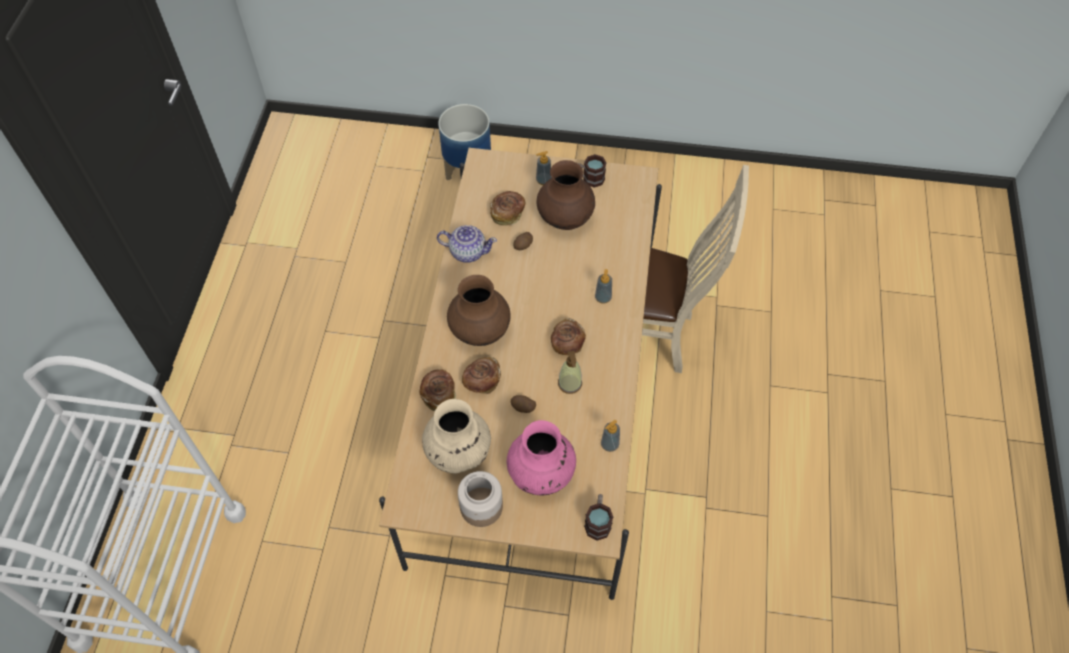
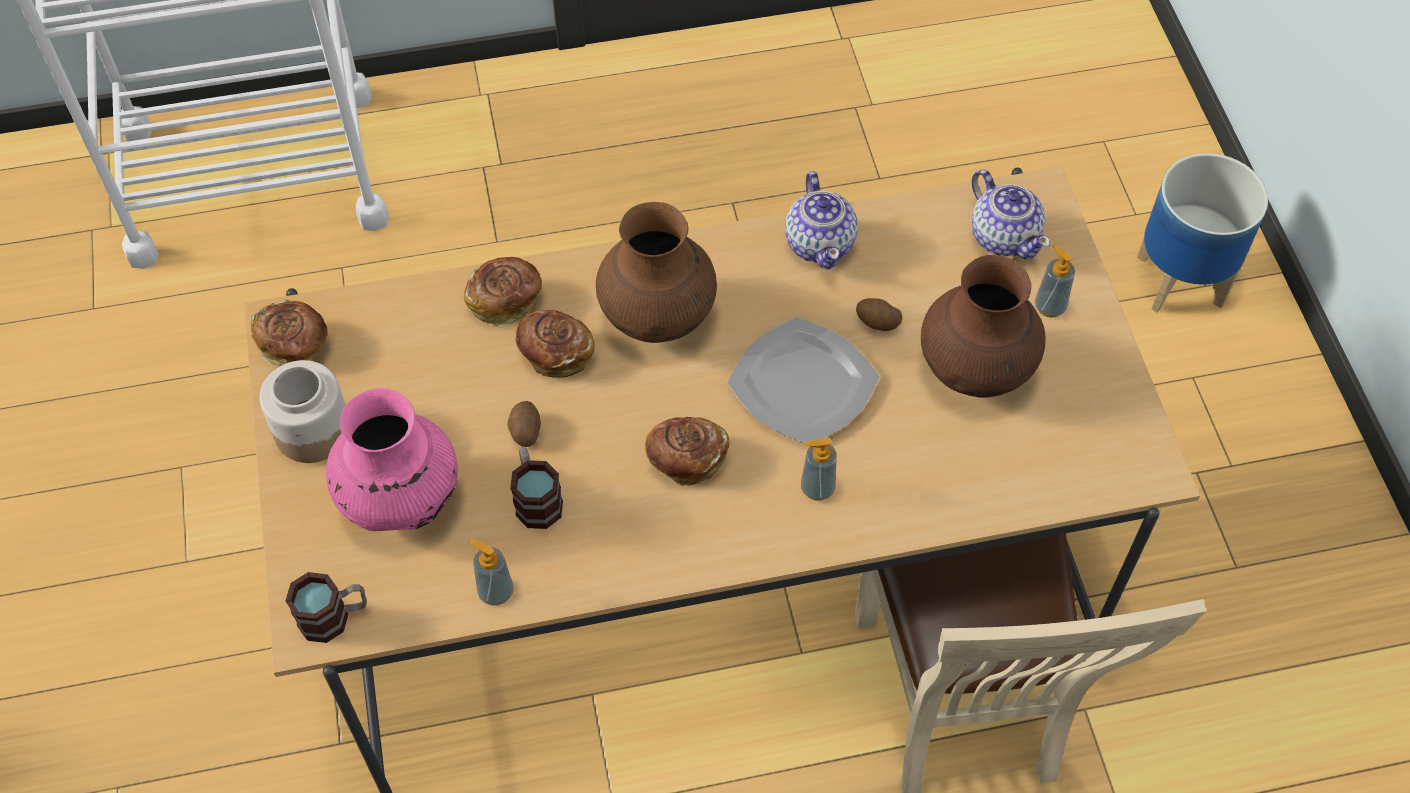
camera: 70 degrees right, 0 degrees up
(458, 453) = (402, 365): beige vase -> none
(497, 182) = (1004, 236): none -> teapot
(507, 213) = (938, 275): bread -> bread (295, 345)
(545, 285) = (803, 385): none -> plate
(570, 384) = (602, 489): soap dispenser -> none
(589, 179) = (1097, 380): mug -> mug (536, 499)

